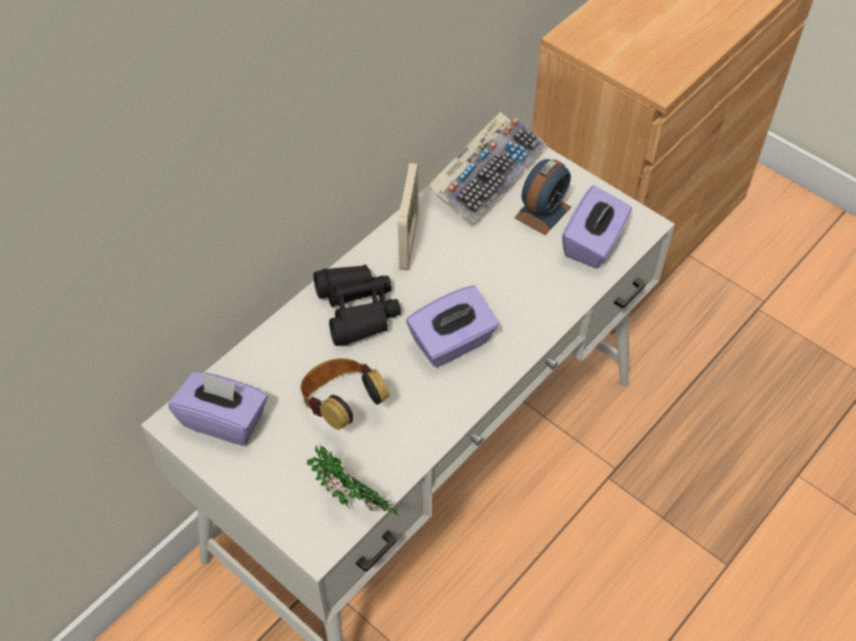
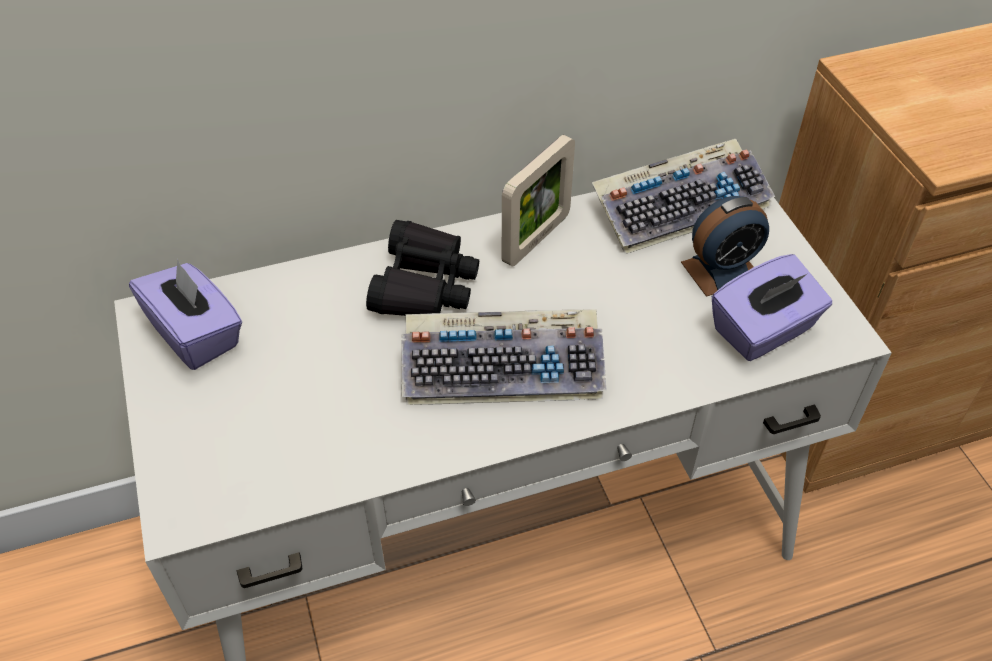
camera: 30 degrees right, 5 degrees down
(342, 405) = (328, 378): headphones -> none
(354, 505) = (254, 494): potted plant -> none
(452, 342) = (505, 367): purple tissue box -> keyboard

